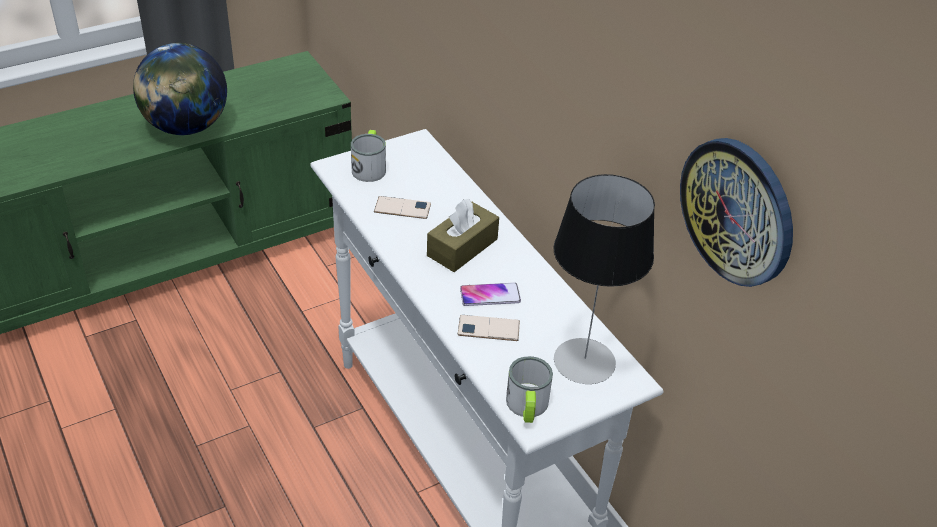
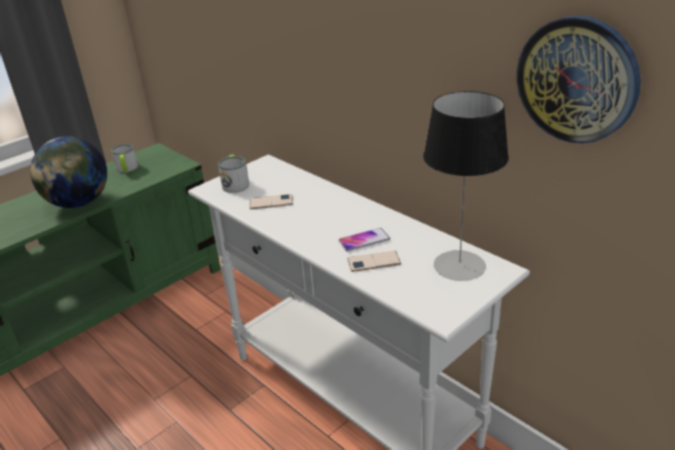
camera: 10 degrees left, 10 degrees down
(462, 247) = (328, 216): brown tissue box -> none
(527, 407) = (431, 307): mug -> mug (127, 169)

